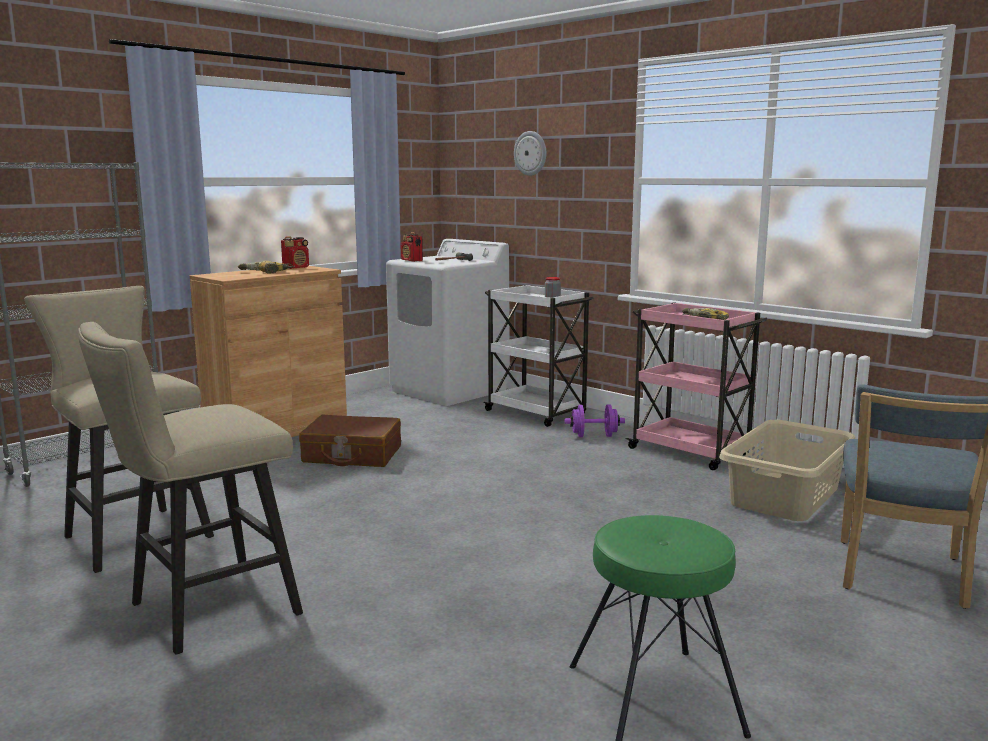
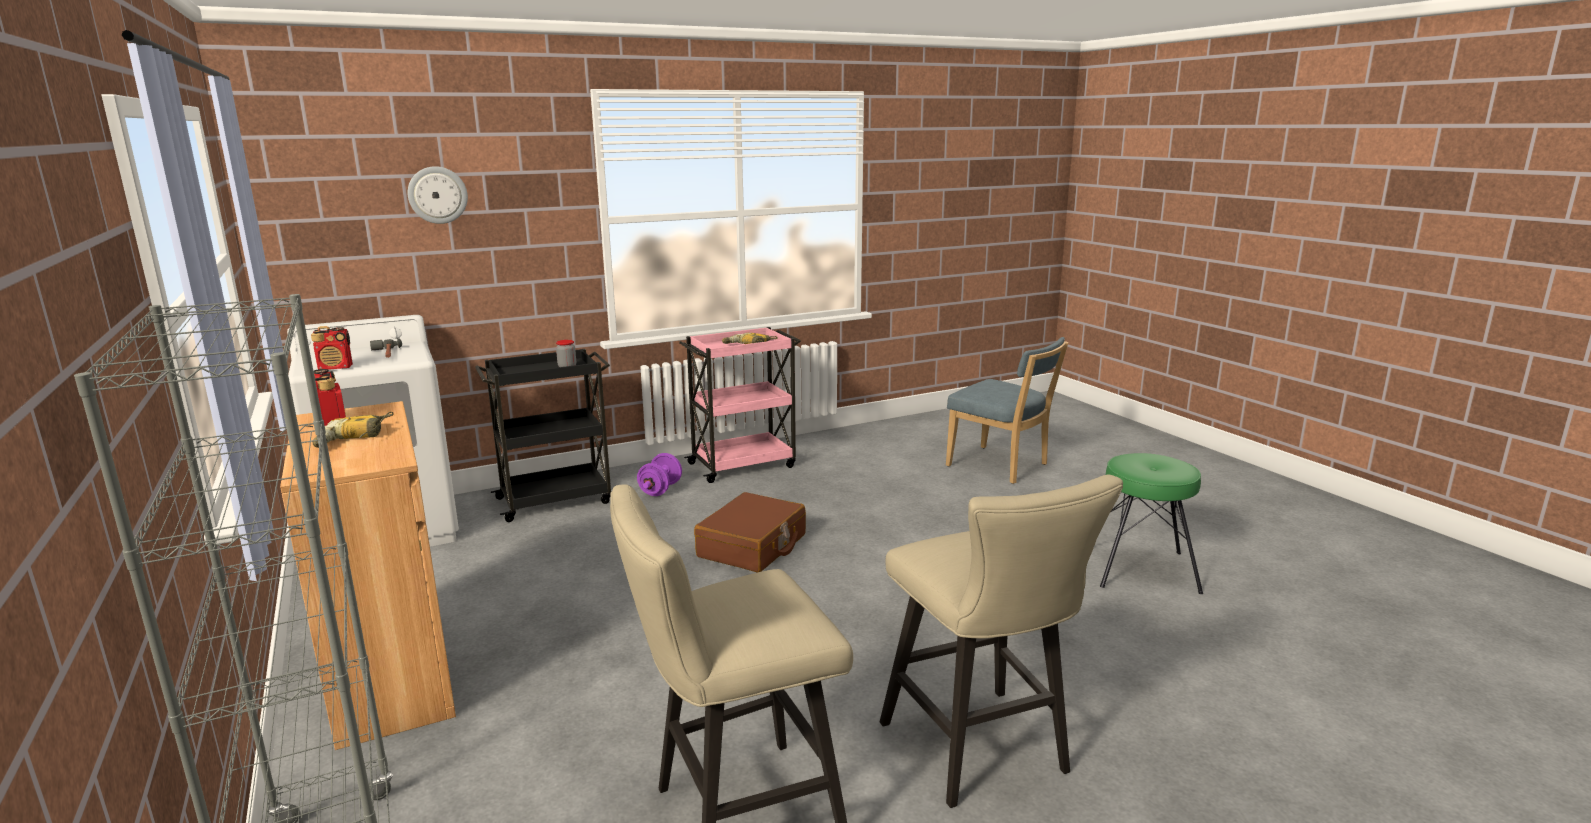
camera: 70 degrees left, 5 degrees up
(352, 455) = (577, 624): brown suitcase -> brown suitcase (752, 546)
(536, 413) = (556, 500): white cart -> black cart
(784, 496) = (860, 460): beige laundry basket -> none

